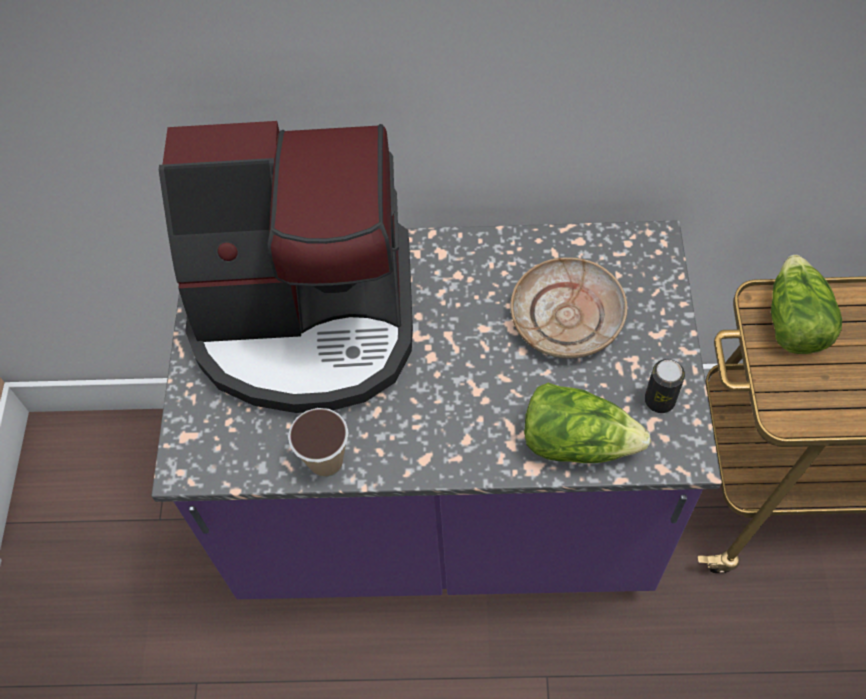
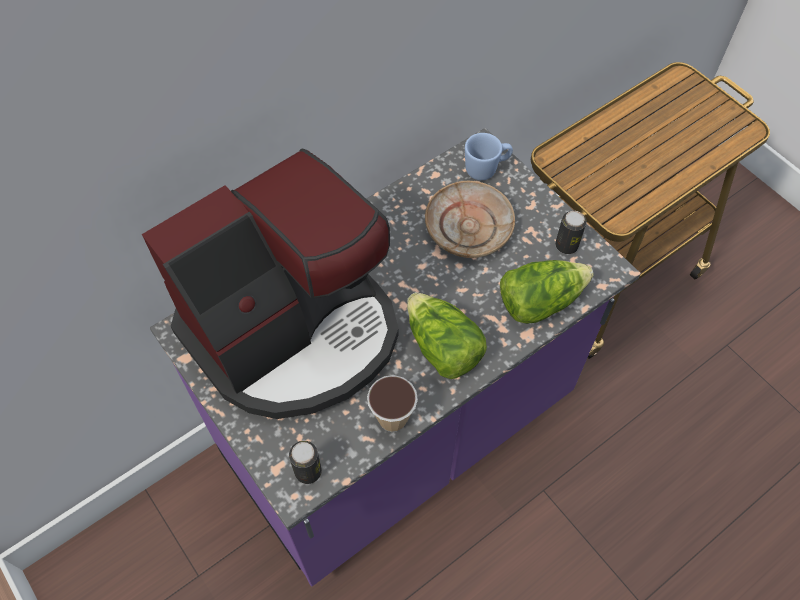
camera: 40 degrees left, 0 degrees up
(210, 458) = (308, 471): none -> can
(640, 266) = (486, 169): none -> blue mug
(794, 321) = (578, 159): lettuce -> lettuce (442, 347)

